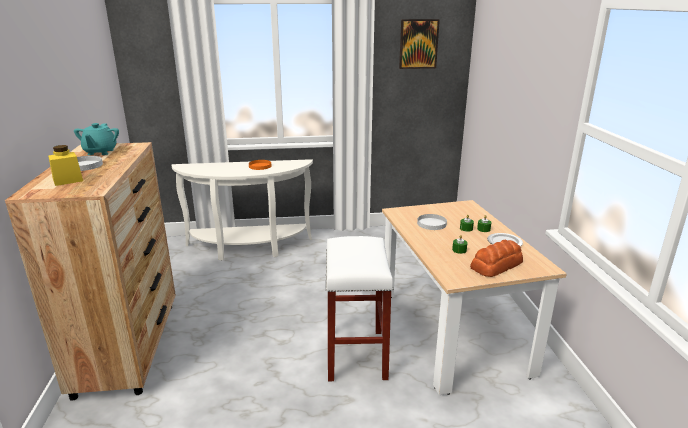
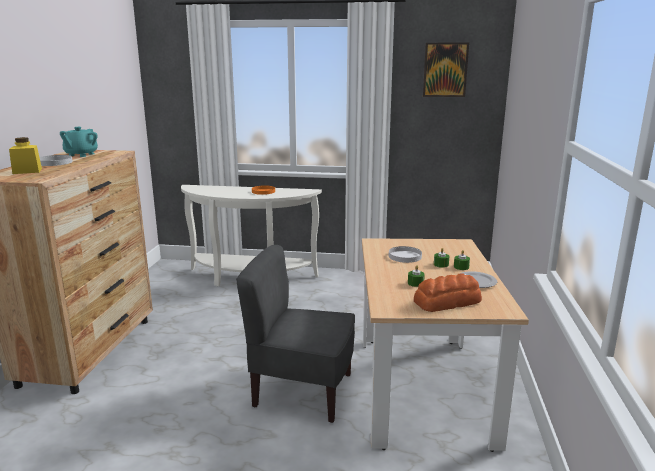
camera: 15 degrees right, 5 degrees down
(355, 354) = (302, 392): white stool -> grey chair

